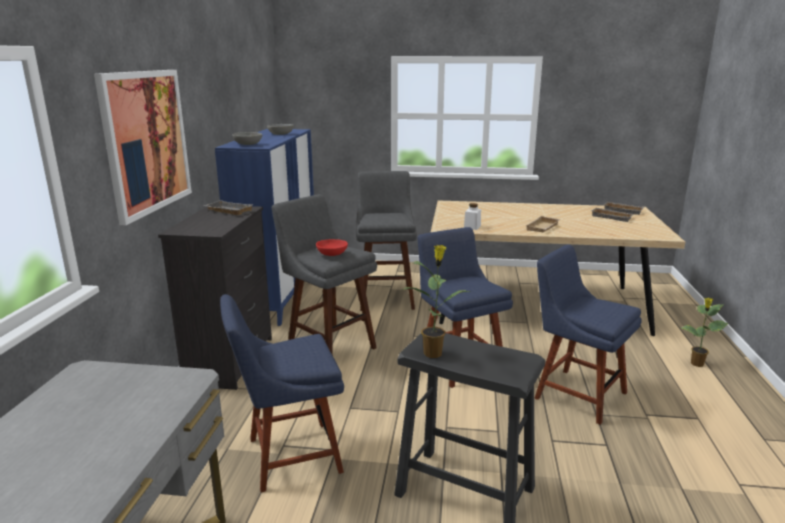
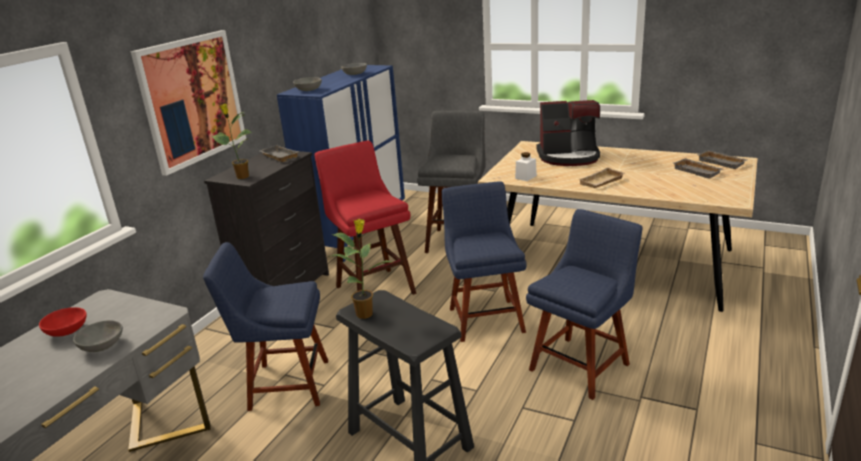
camera: 20 degrees right, 5 degrees up
(129, 426) = (102, 346): none -> grey bowl
(328, 347) = (373, 288): grey stool -> red stool
(332, 254) = (364, 202): red bowl -> red bowl (67, 331)
(494, 210) = (569, 157): none -> coffee machine
(576, 393) = (582, 364): blue chair -> blue chair turned 75 degrees clockwise
(696, 364) = (747, 350): potted plant -> potted plant (242, 177)

